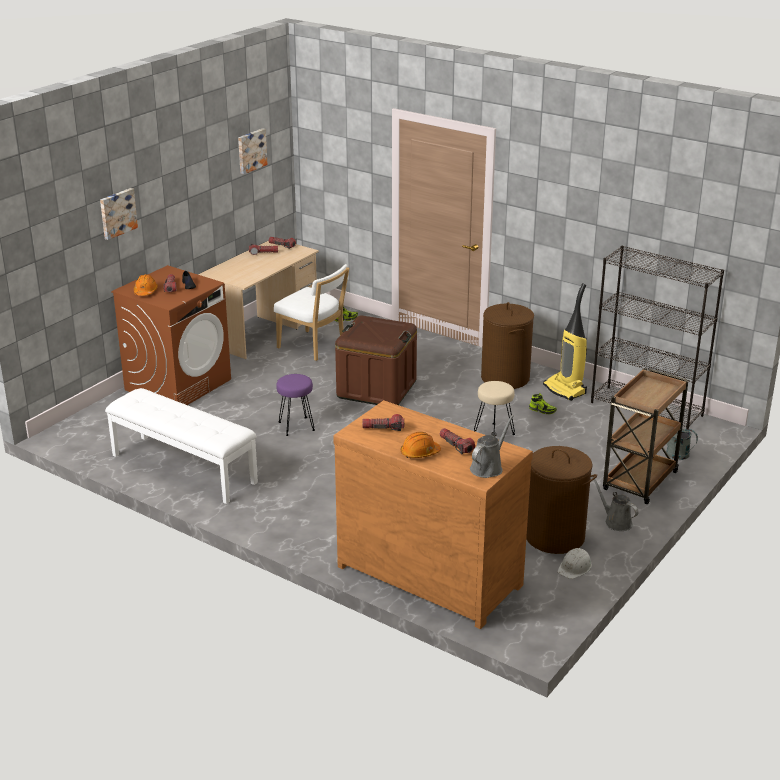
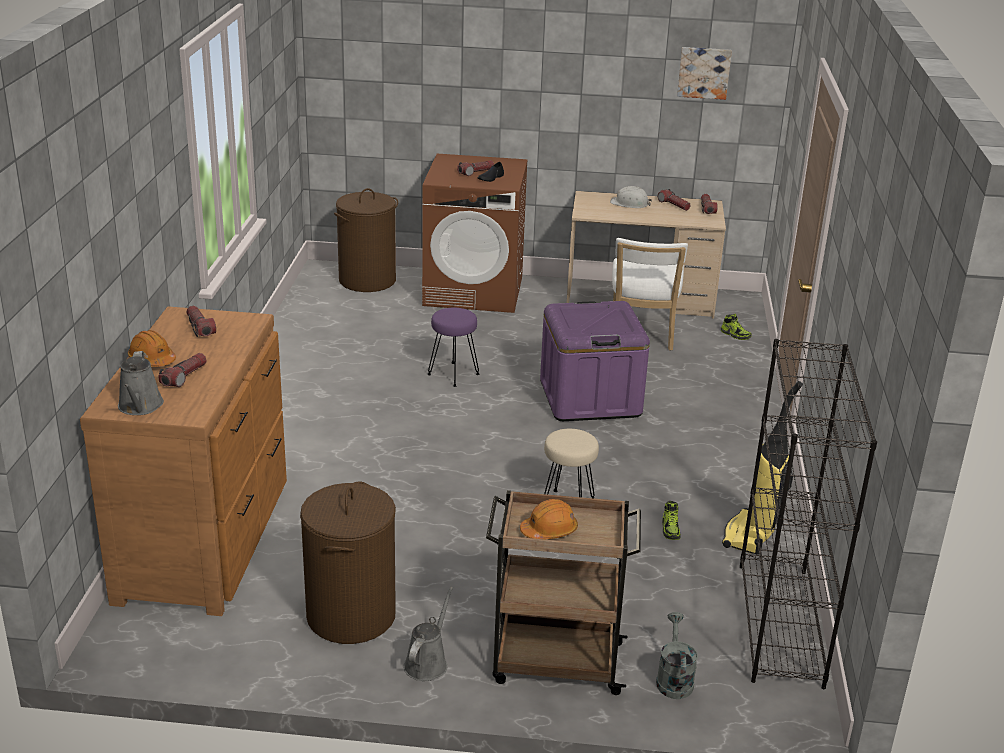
camera: 60 degrees right, 0 degrees up
(117, 213) = (463, 69): picture -> none
(145, 291) = (452, 165): orange hard hat -> orange hard hat (549, 530)
(183, 469) = (312, 341): white bench -> none
(376, 389) = (590, 398): brown storage box -> purple storage box
(488, 467) = (140, 407): grey watering can -> grey watering can turned 75 degrees clockwise
(505, 378) = (725, 479): brown laundry basket -> brown laundry basket (367, 280)
(575, 567) = (287, 650): white hard hat -> white hard hat (630, 203)

